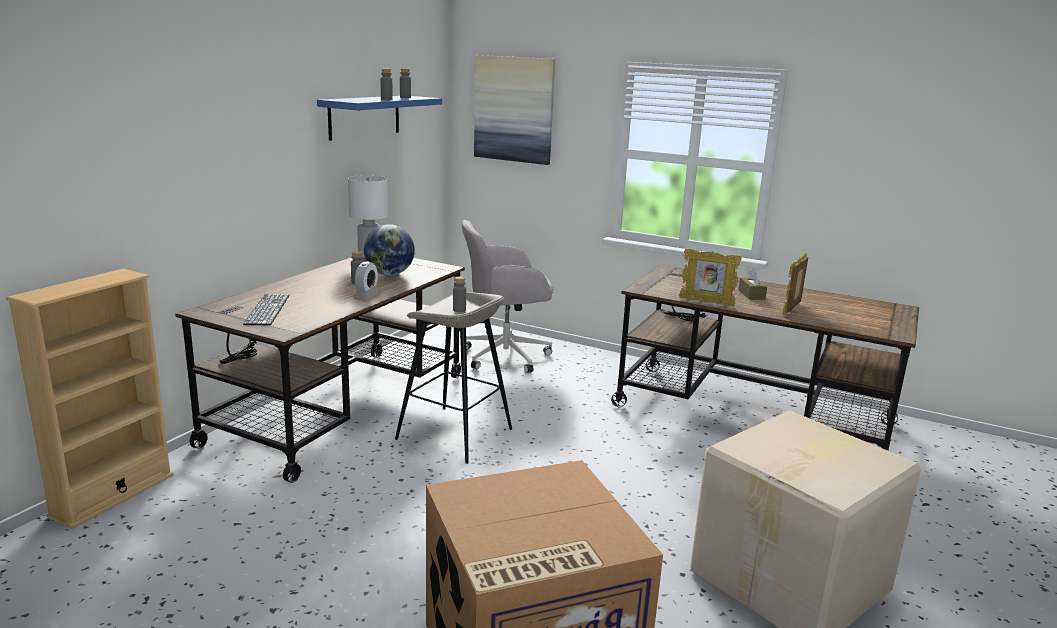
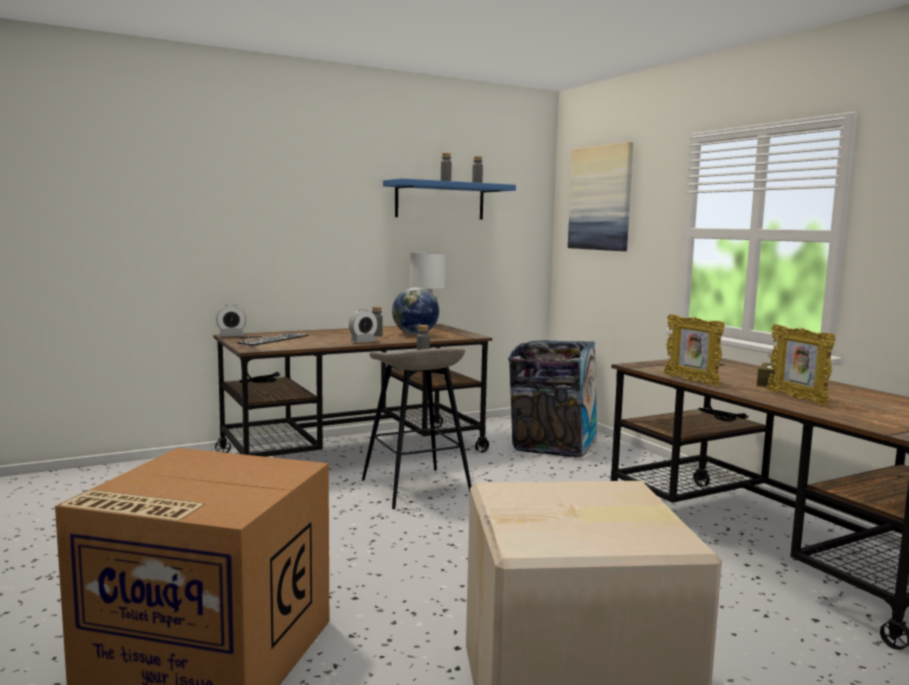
camera: 35 degrees right, 10 degrees down
(113, 495) = (132, 466): beige bookcase -> none
(206, 312) = (231, 336): none -> alarm clock
(504, 356) = (552, 446): grey office chair -> trash can
(792, 309) = (797, 398): picture frame -> picture frame turned 90 degrees counterclockwise

